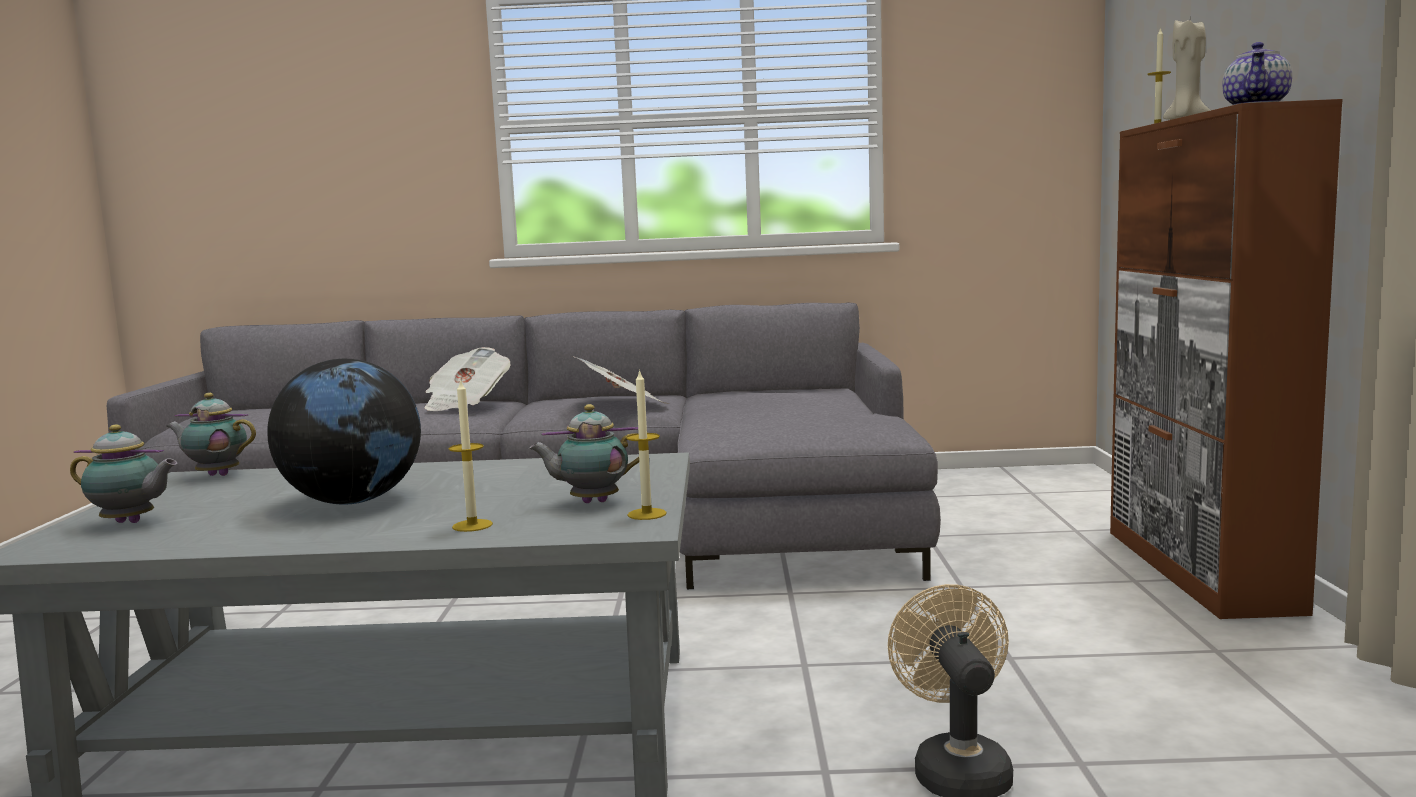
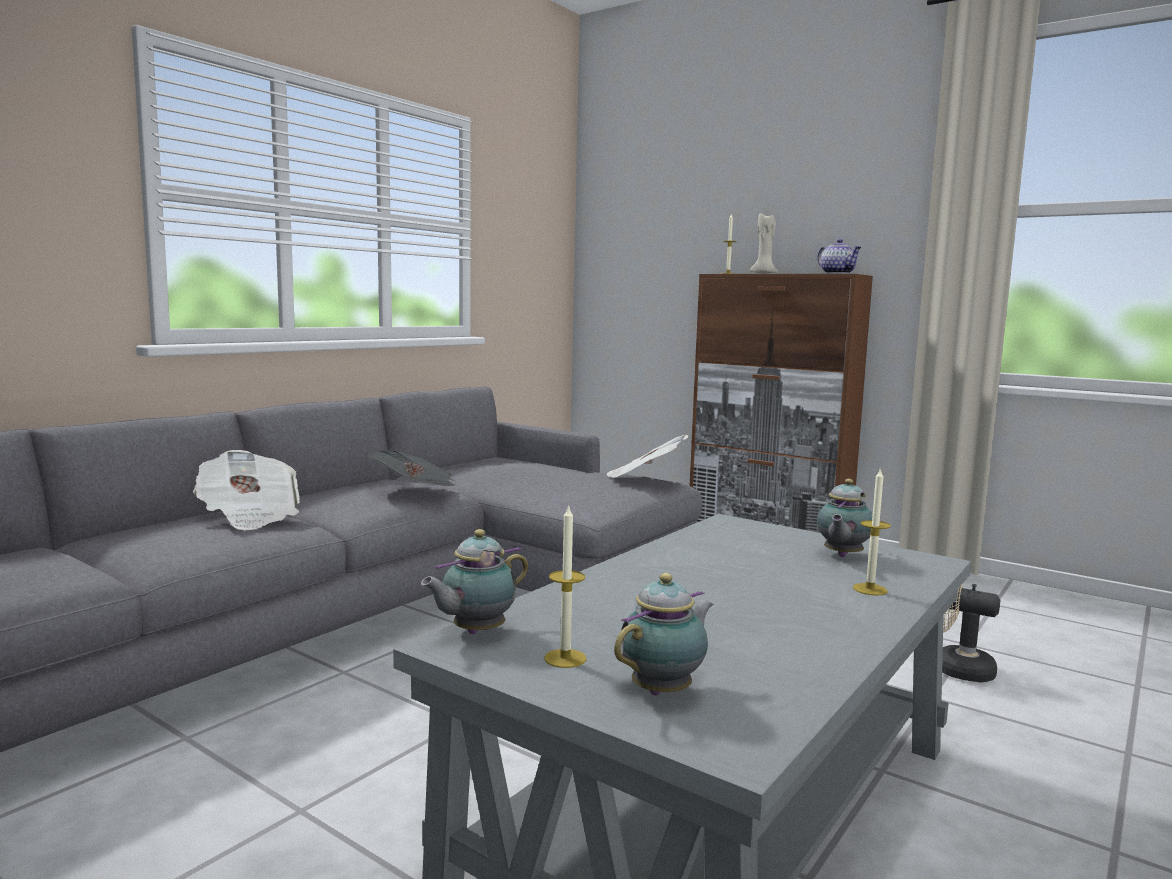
camera: 55 degrees left, 0 degrees up
(353, 501) = (722, 604): globe -> none
(647, 514) = (896, 553): candle -> candle (565, 658)
(864, 423) = (644, 479): none -> newspaper

